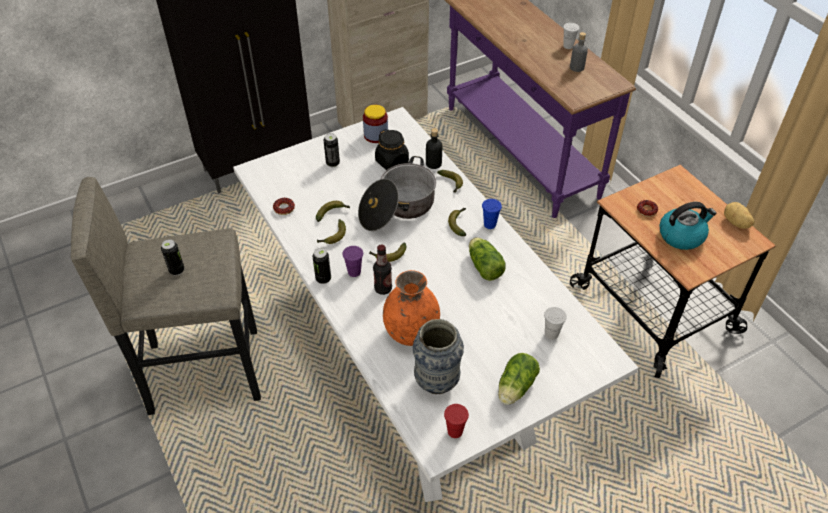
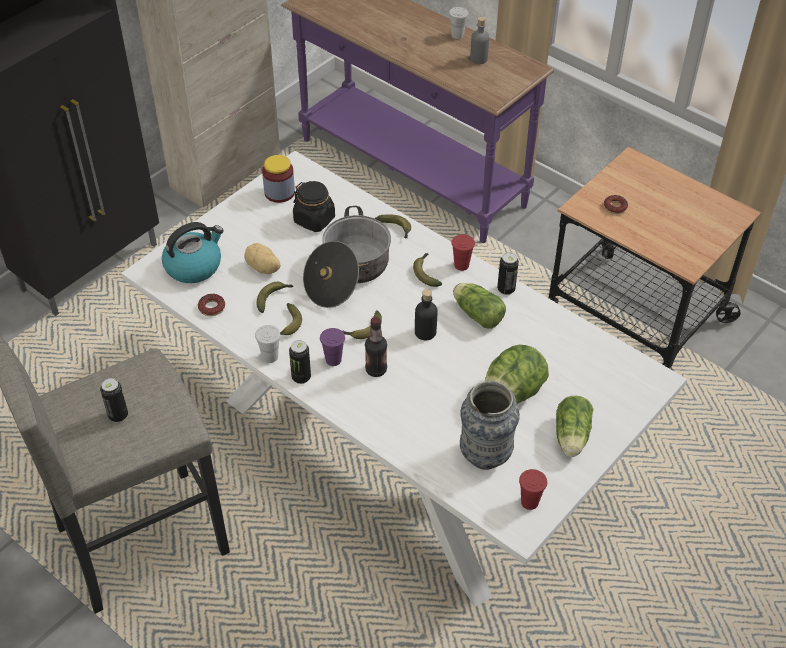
camera: 20 degrees left, 0 degrees up
(332, 163) = (244, 239): can -> can (506, 289)
(411, 332) = (431, 409): orange vase -> none
(433, 163) = (364, 210): black bottle -> black bottle (425, 332)
(483, 337) = (513, 393): none -> lettuce
(490, 224) = (461, 265): blue cup -> red cup
(551, 334) = (583, 368): white cup -> white cup (270, 357)
(682, 235) = (663, 226): kettle -> kettle (194, 266)
(735, 223) = (712, 198): potato -> potato (263, 268)

